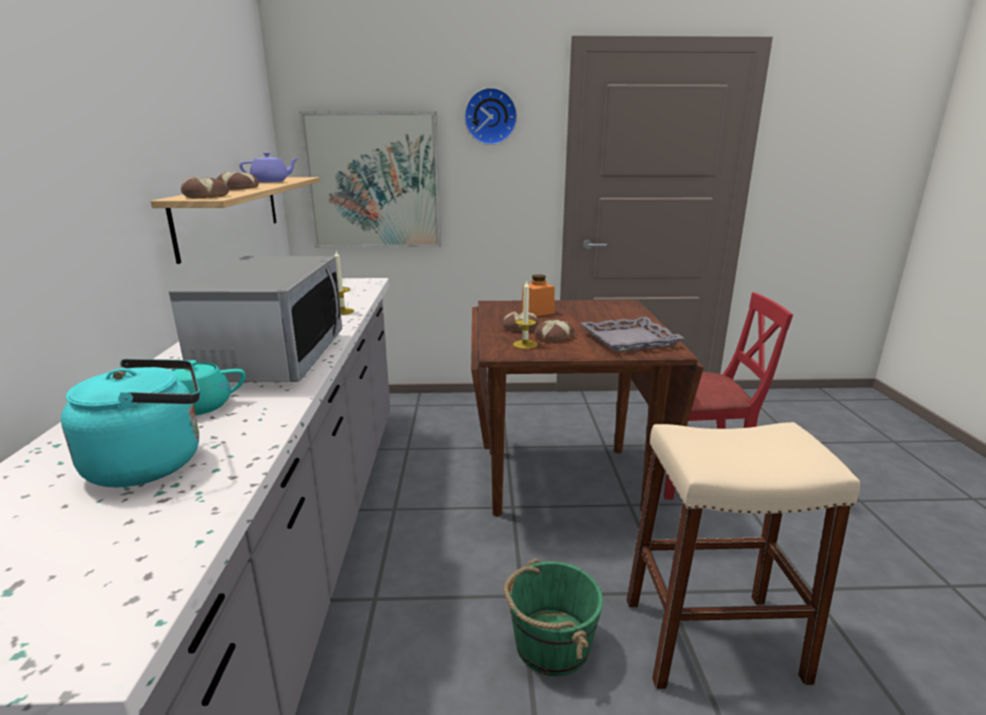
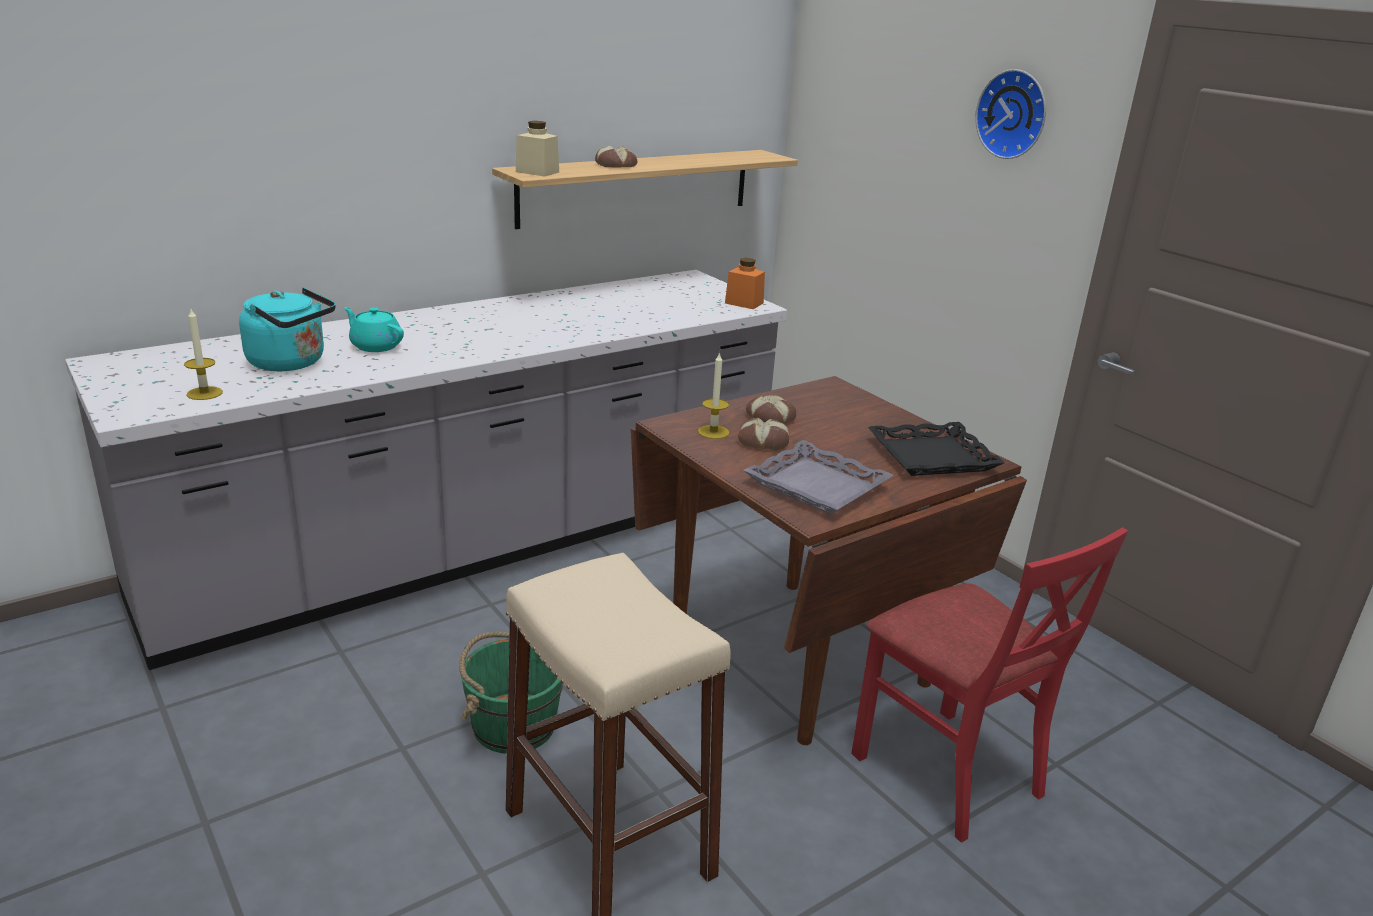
camera: 55 degrees right, 5 degrees up
(206, 196) = (537, 172): bread -> beige jar
(271, 181) = (704, 158): purple teapot -> none
(274, 357) = (489, 337): microwave -> none
(342, 311) = (637, 324): candle -> candle (204, 393)
(374, 181) = (865, 178): picture -> none
(537, 312) = (842, 415): orange jar -> orange jar (744, 303)
(612, 310) = (932, 456): none -> black tray

